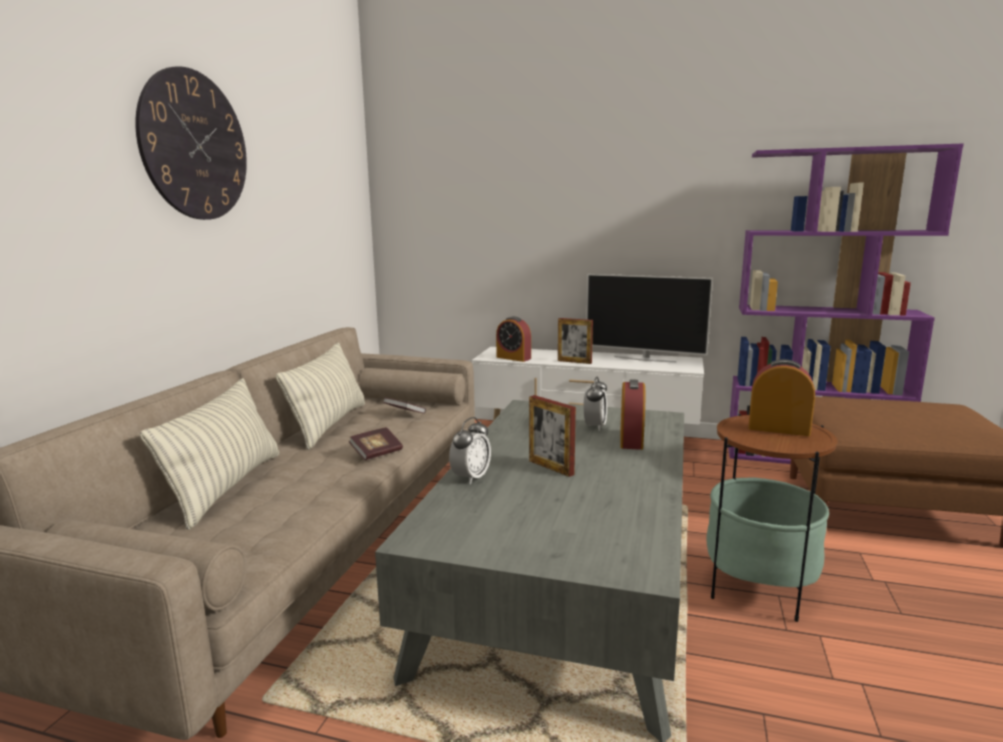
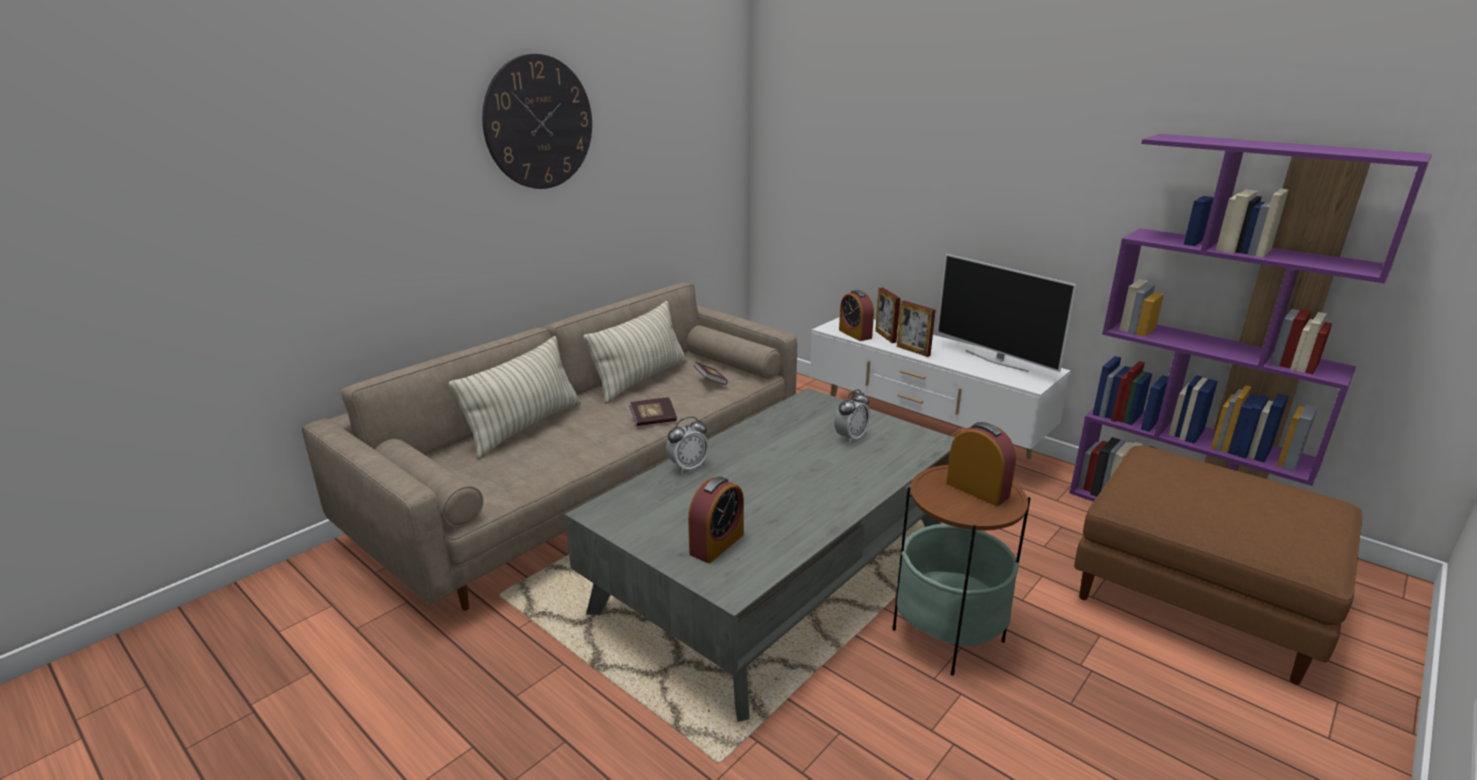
camera: 25 degrees right, 10 degrees up
(551, 467) = (762, 473): picture frame -> picture frame (885, 336)
(631, 439) = (868, 461): alarm clock -> alarm clock (717, 544)

